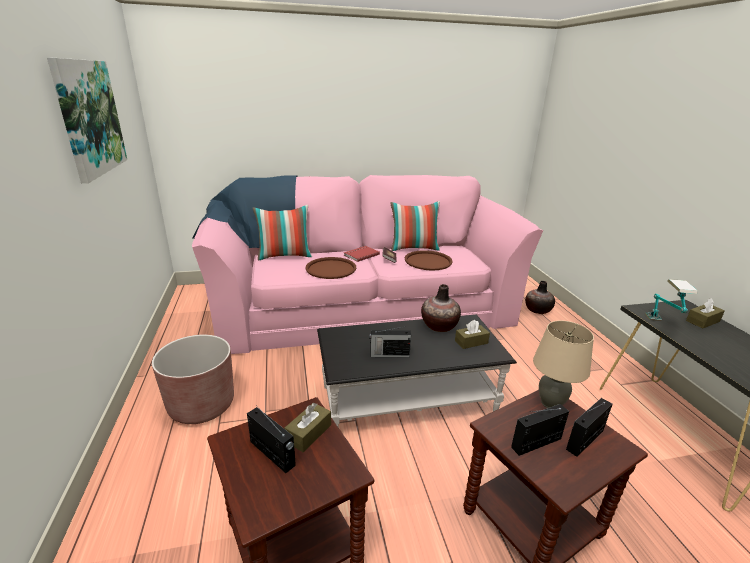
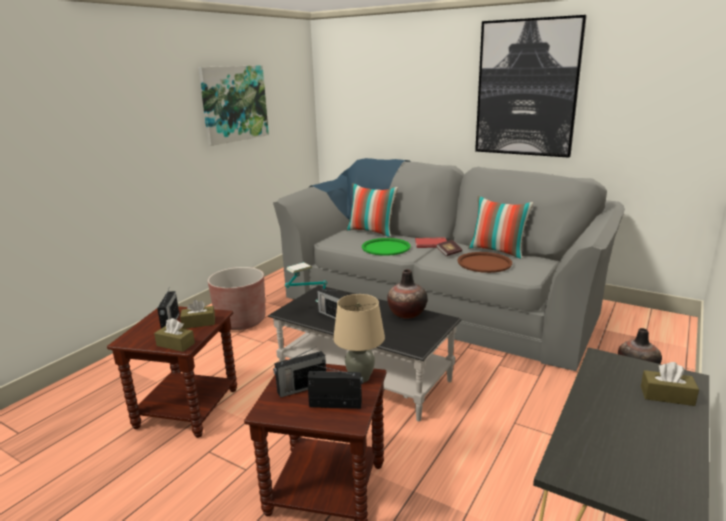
camera: 45 degrees right, 5 degrees down
(331, 268) = (386, 247): brown tray -> green tray
(362, 304) = (439, 300): pink sofa -> grey sofa
(397, 100) = (526, 88): none -> picture
(471, 342) = (410, 332): brown tissue box -> brown tissue box (175, 344)
(537, 443) = (301, 388): radio -> radio turned 135 degrees clockwise
(661, 327) = (586, 377): table lamp -> table lamp (308, 306)

